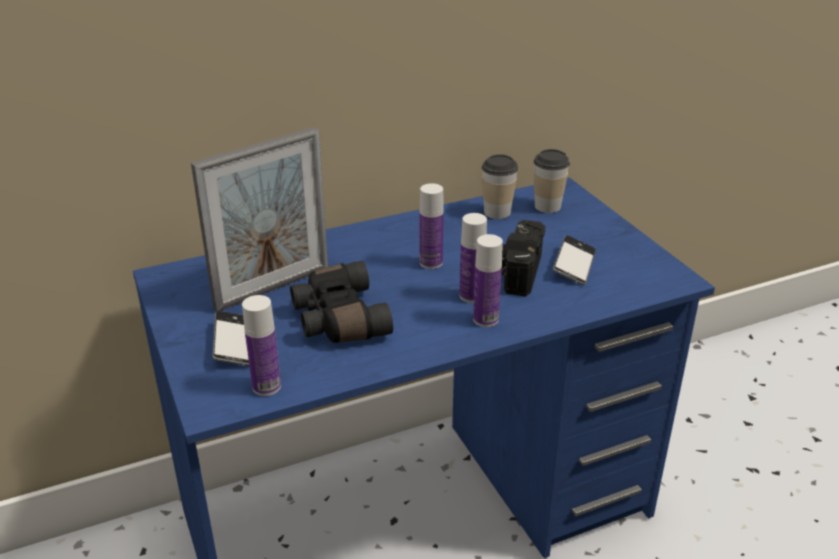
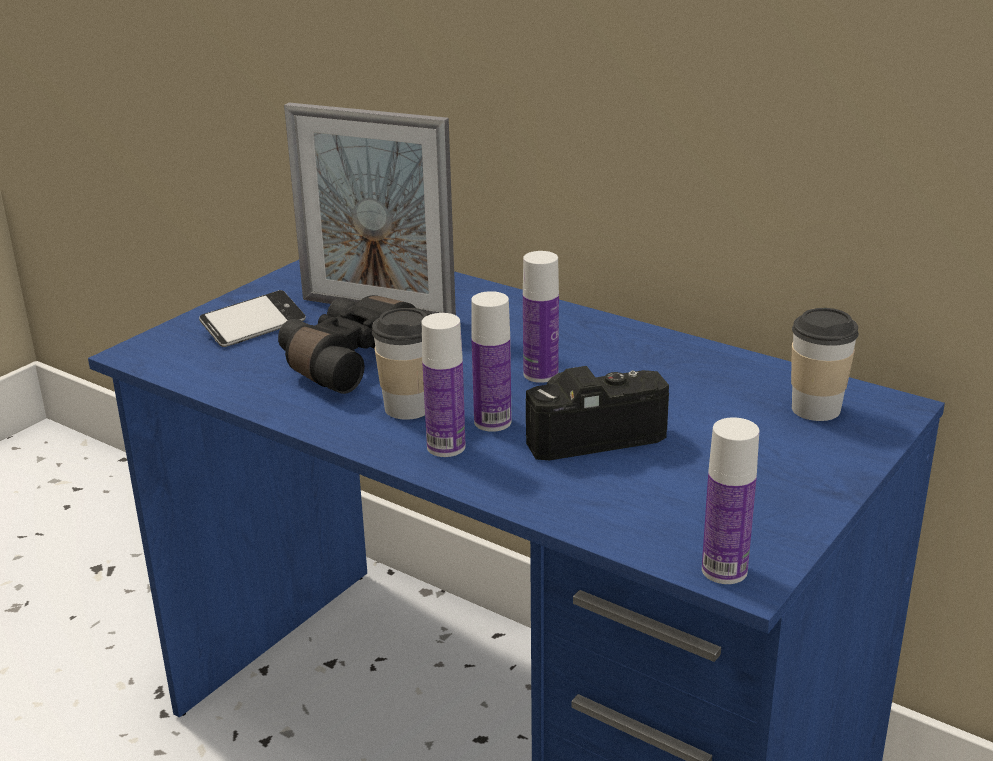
camera: 60 degrees right, 5 degrees down
(266, 387) = (192, 366): bottle -> bottle (724, 570)
(497, 212) = (739, 378): cup -> cup (408, 408)
(574, 265) = (667, 474): phone -> none

